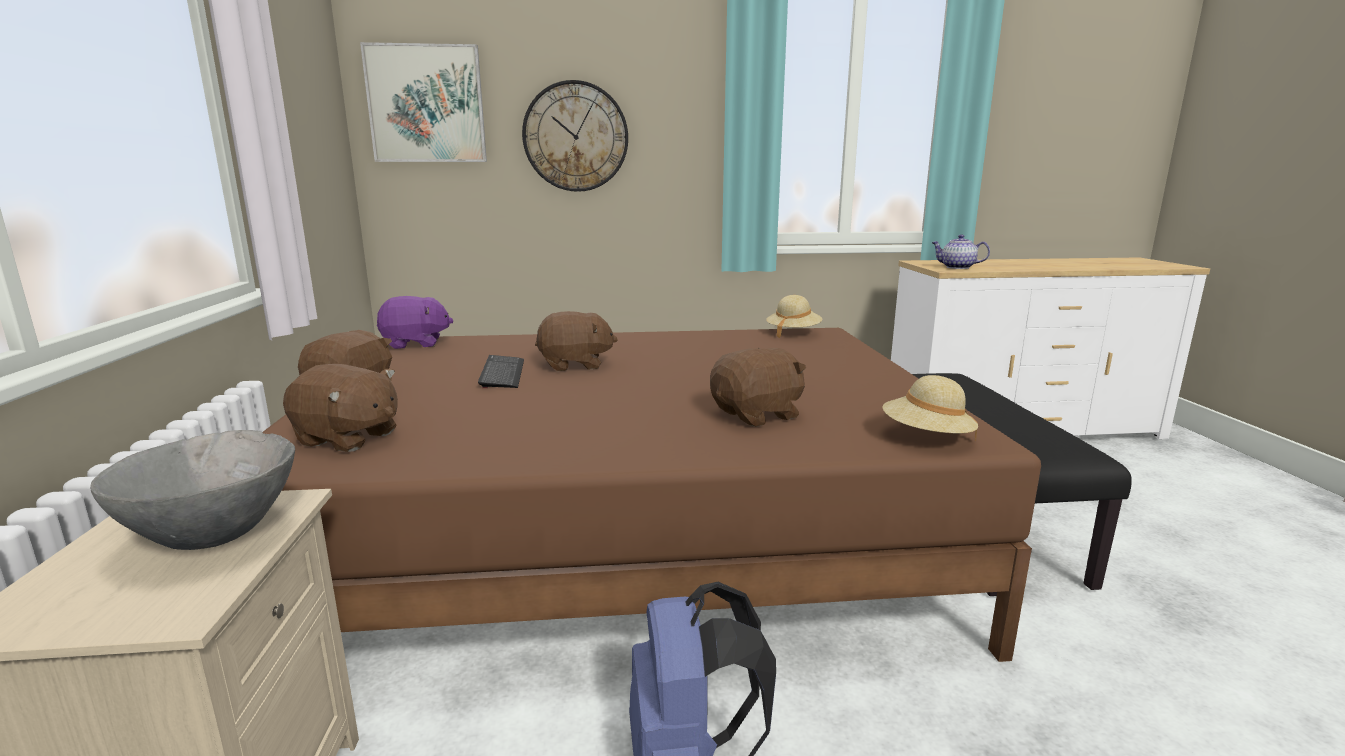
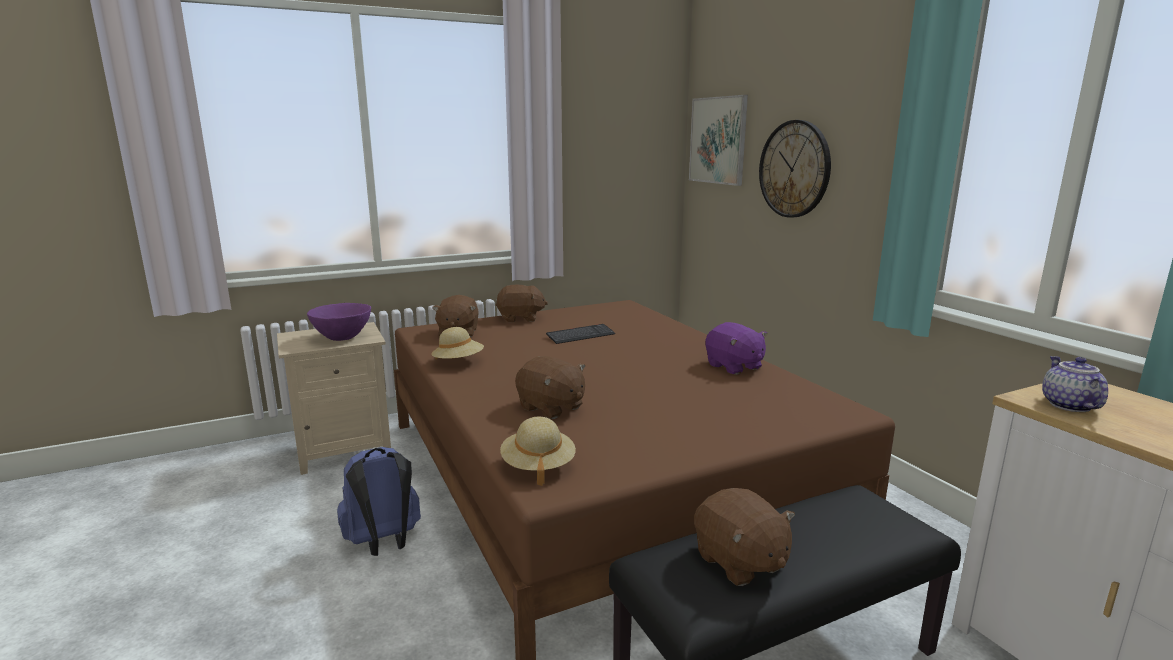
camera: 70 degrees right, 0 degrees up
(216, 536) = (342, 338): grey bowl -> purple bowl
(415, 343) = (621, 307): purple plush toy -> purple plush toy (734, 366)
(575, 365) = (618, 347): brown plush toy -> brown plush toy (739, 562)
(793, 333) = (821, 398): beige hat -> beige hat (458, 362)

